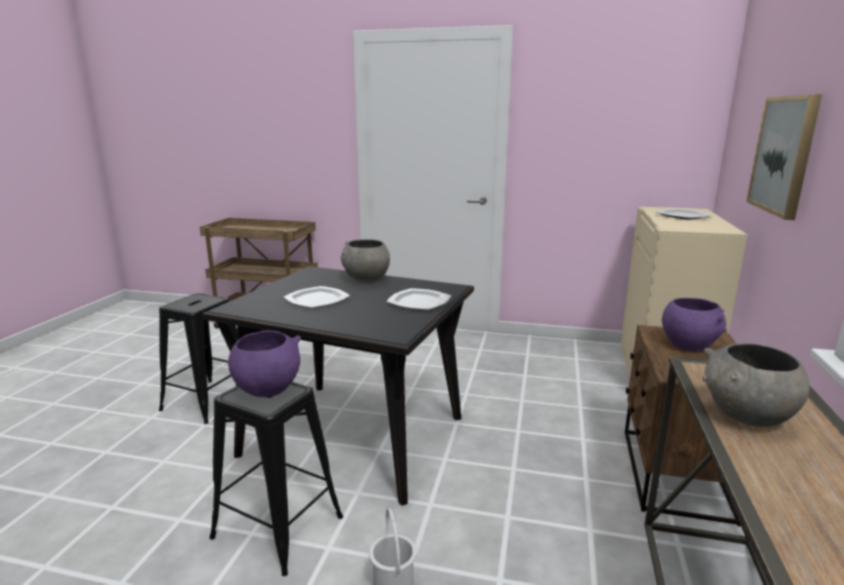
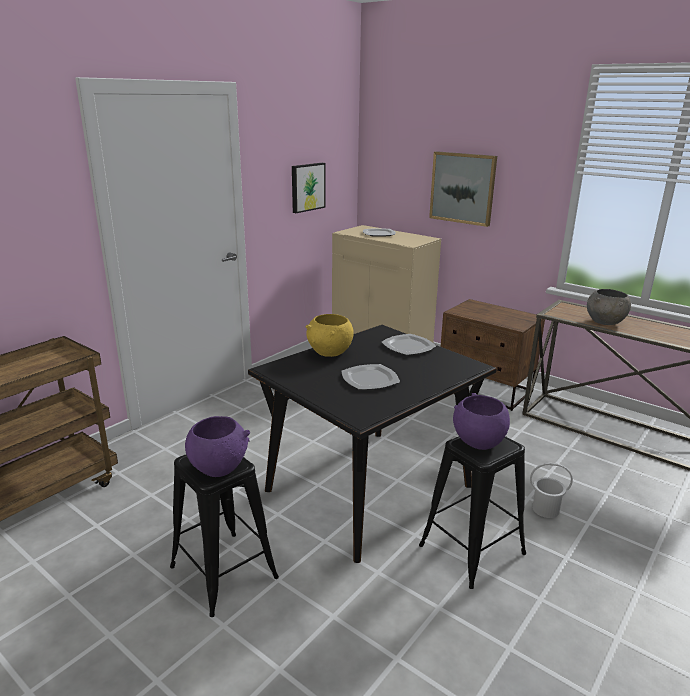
camera: 65 degrees left, 5 degrees up
(366, 279) = (330, 353): grey bowl -> yellow bowl
(612, 145) = (307, 187): none -> picture
(689, 345) = (482, 311): purple bowl -> purple bowl (218, 467)

